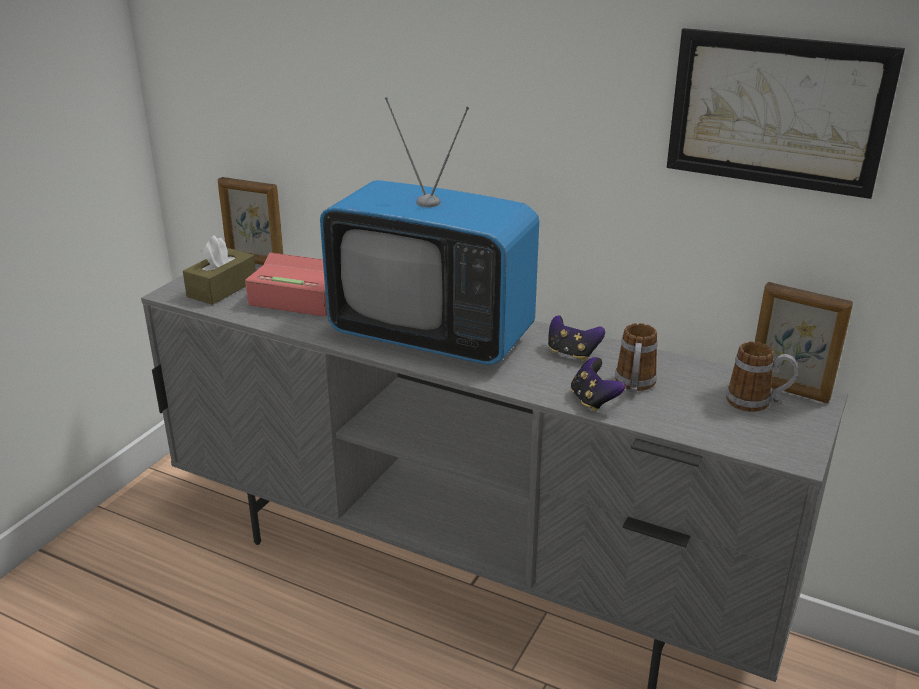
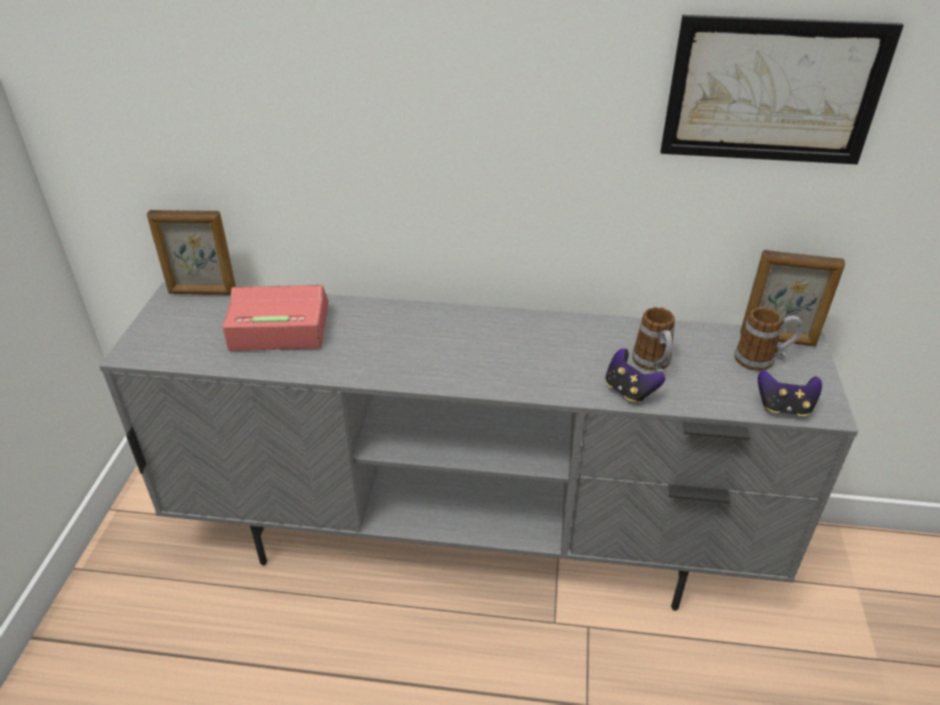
camera: 20 degrees left, 10 degrees up
(222, 288) = (186, 334): brown tissue box -> none
(432, 336) = (439, 349): television -> none
(572, 353) = (579, 340): game controller -> game controller (783, 407)

